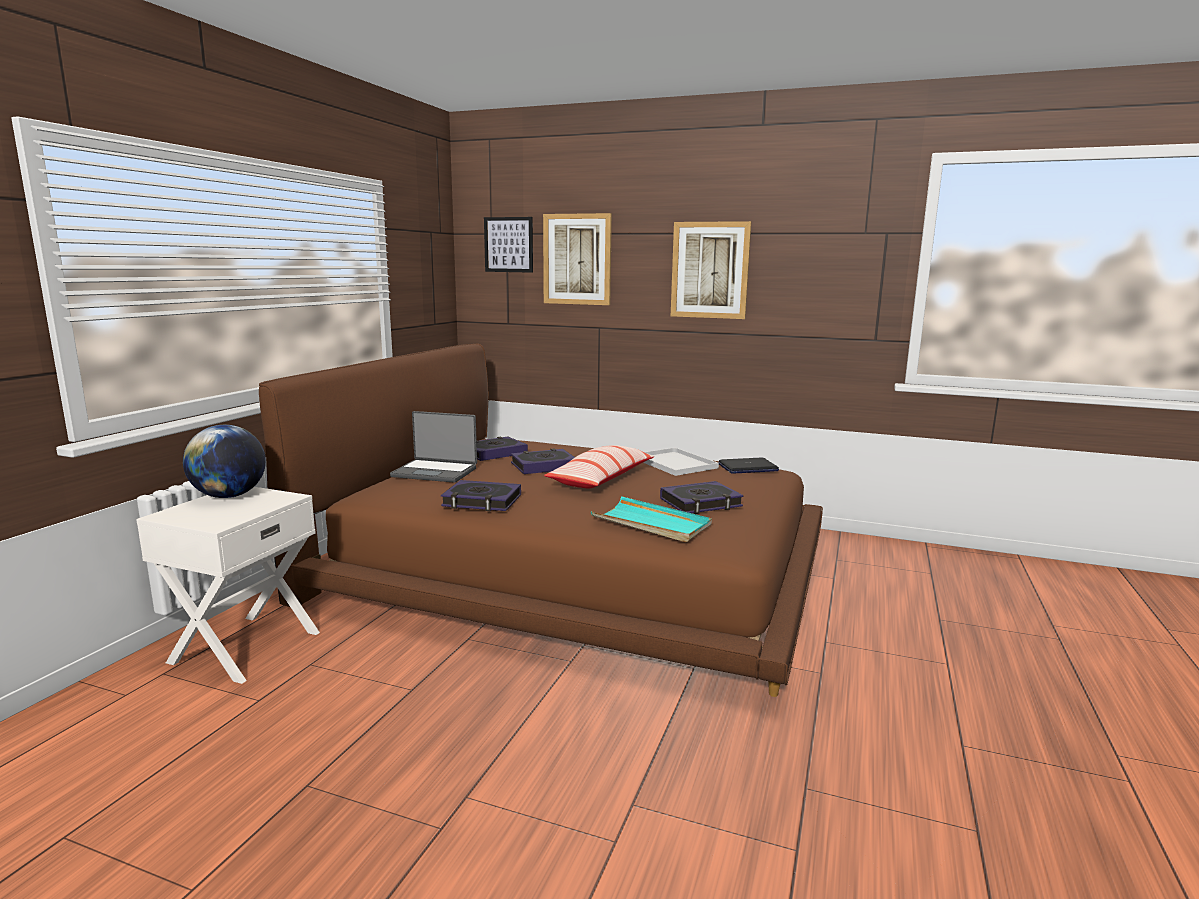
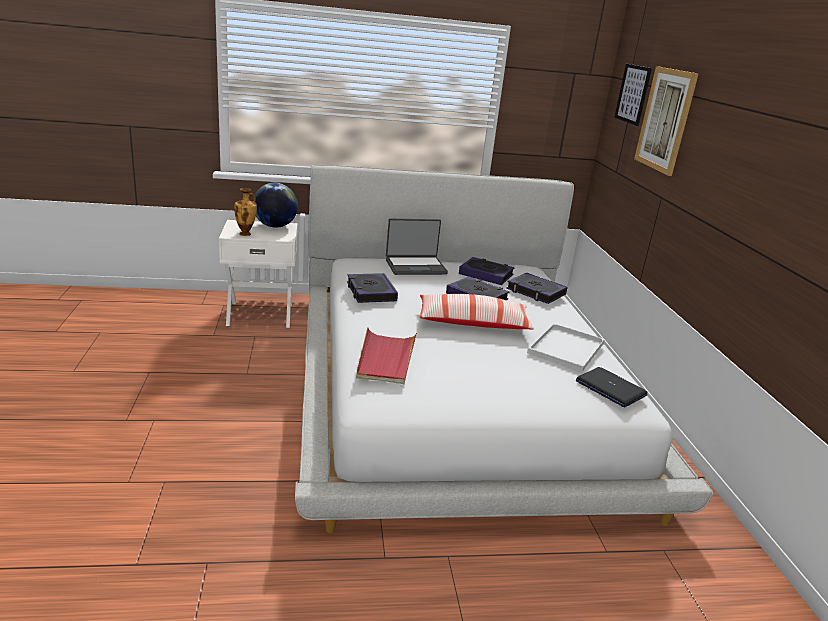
camera: 60 degrees right, 10 degrees up
(232, 515) = (246, 234): none -> vase
(435, 472) = (415, 266): laptop -> laptop turned 90 degrees counterclockwise
(575, 570) = (456, 390): brown bed -> white bed
(652, 523) = (386, 359): turquoise tray -> red tray
(701, 503) = (460, 374): book -> book (535, 292)
(710, 270) = (749, 160): picture -> none

